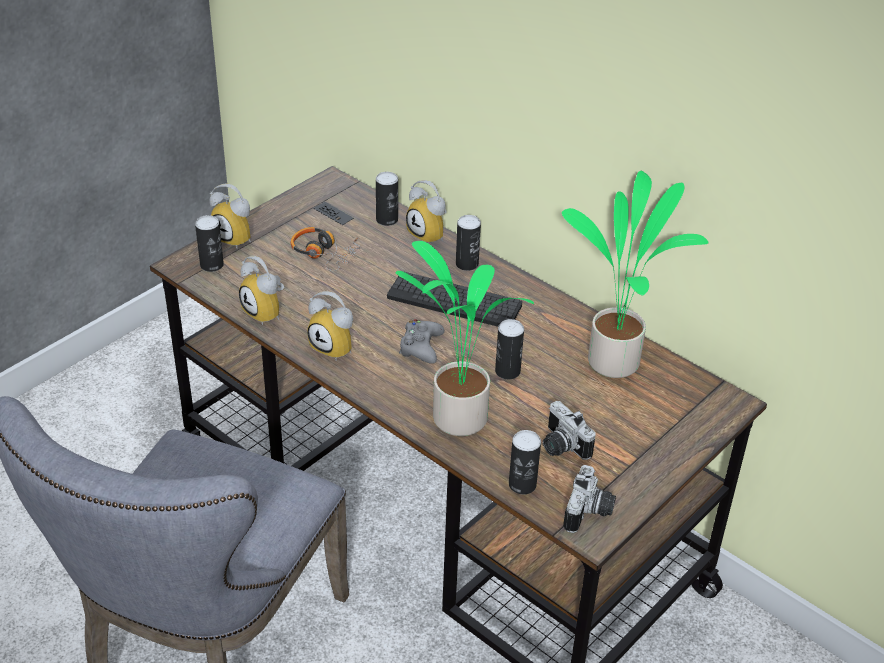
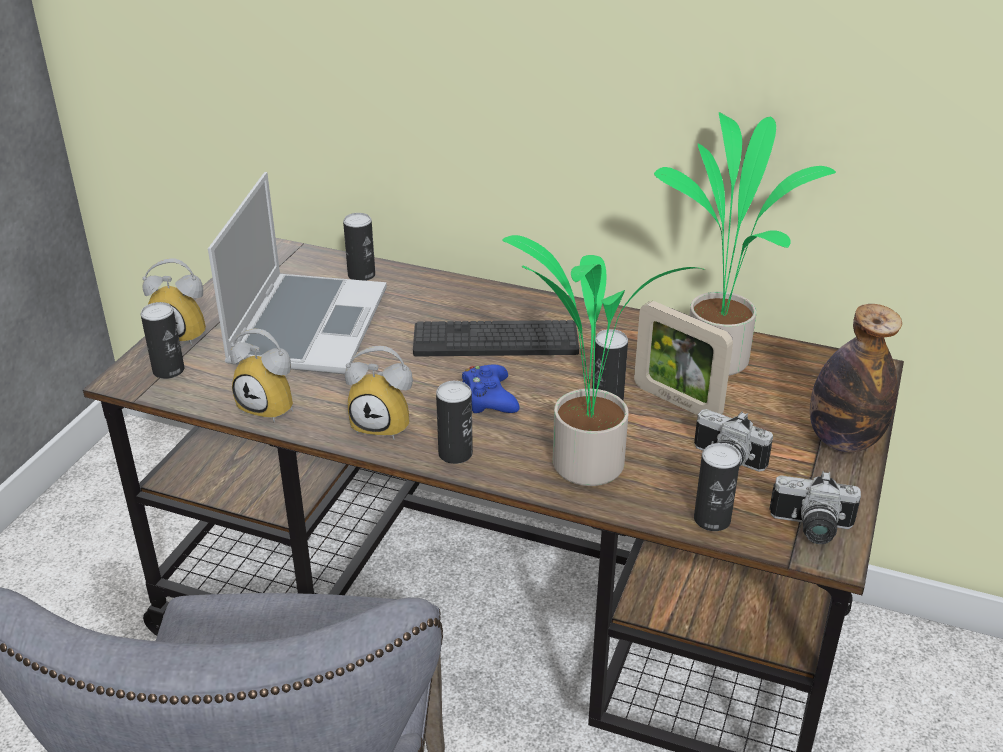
camera: 20 degrees left, 5 degrees down
(324, 253) = (307, 326): headphones -> laptop
(421, 347) = (488, 398): grey game controller -> blue game controller
(430, 235) = (423, 279): alarm clock -> none
(467, 264) = (484, 299): can -> can (455, 453)
(559, 388) = (677, 401): none -> picture frame
(590, 513) = (811, 529): camera -> camera turned 105 degrees clockwise
(666, 454) = (843, 440): none -> bottle

